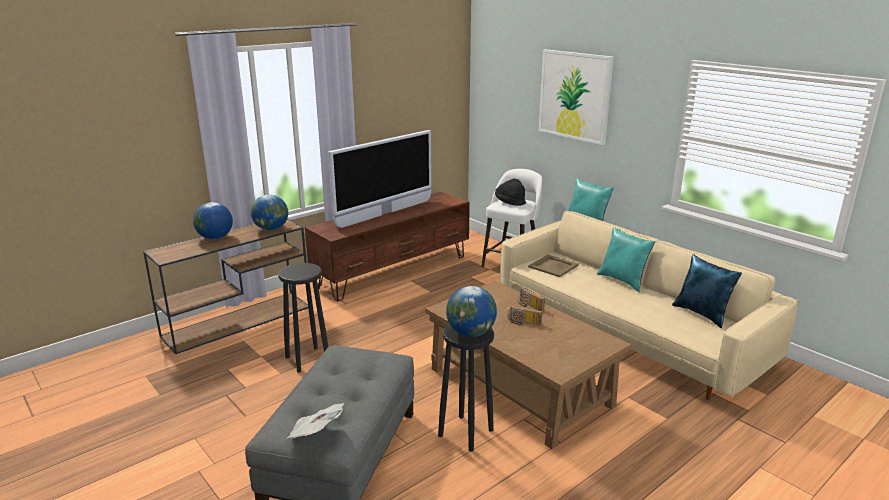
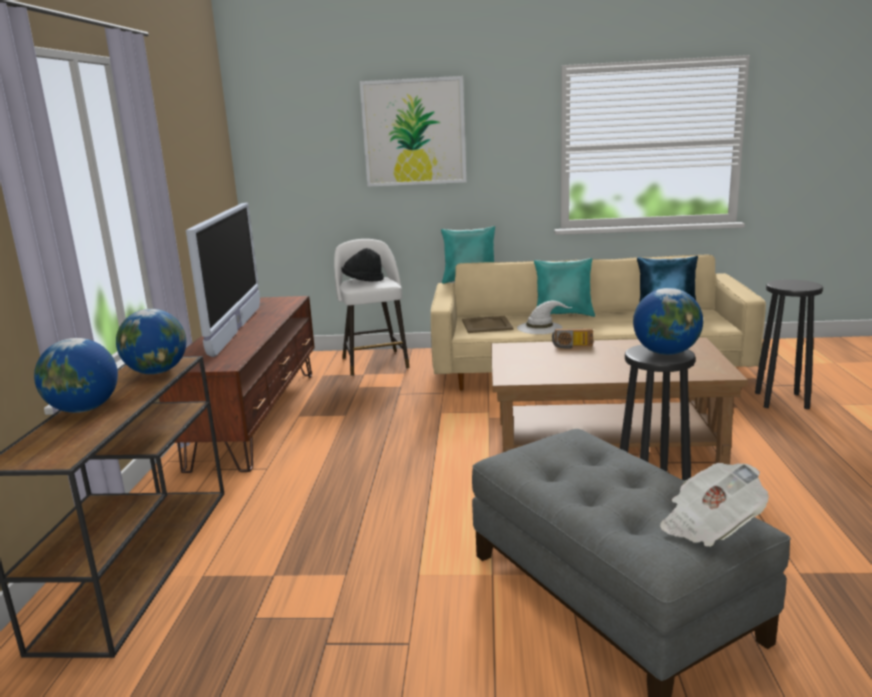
camera: 45 degrees left, 5 degrees down
(308, 359) = (348, 541): black stool -> black stool (781, 400)
(523, 323) = (603, 358): radio -> none
(579, 283) = (540, 327): none -> white hat

